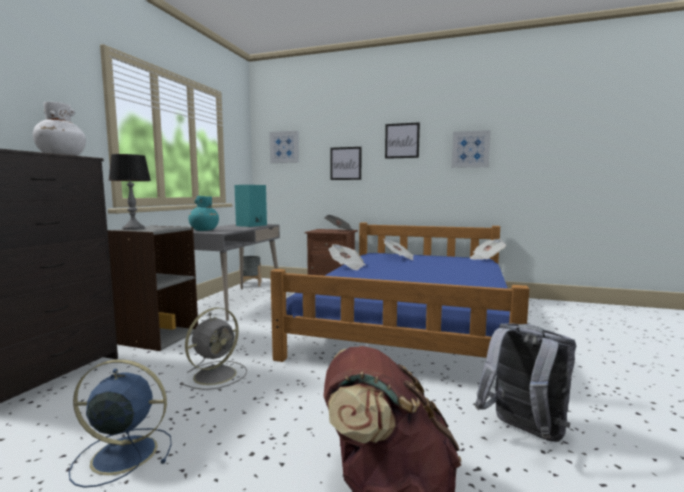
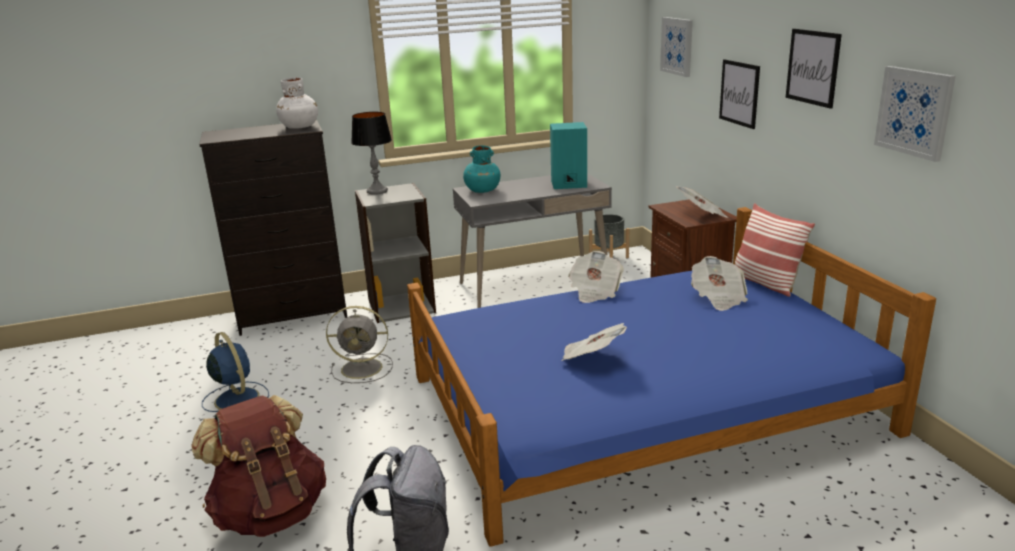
camera: 55 degrees right, 15 degrees up
(395, 253) = (765, 282): none -> pillow
(486, 258) = (863, 356): newspaper -> newspaper (591, 358)

